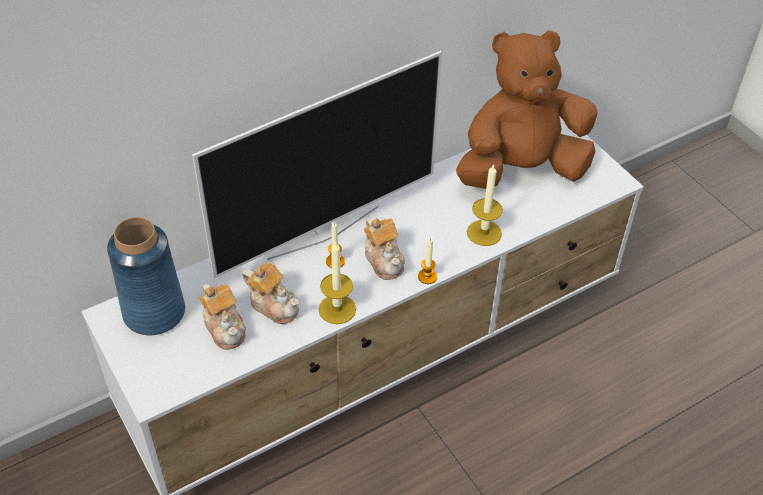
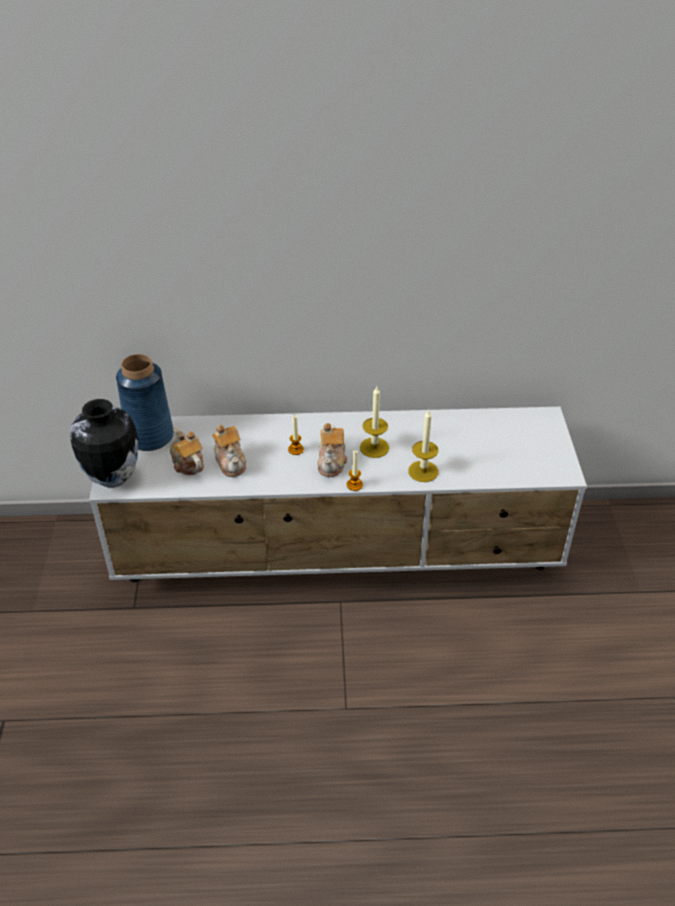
camera: 30 degrees right, 5 degrees down
(148, 384) = (112, 479): none -> vase
(225, 327) = (187, 463): teapot -> teapot turned 150 degrees clockwise
(322, 231) = (303, 426): television -> none
(337, 309) = (272, 481): candle -> candle (374, 447)
(521, 170) = (490, 437): brown plush toy -> none

